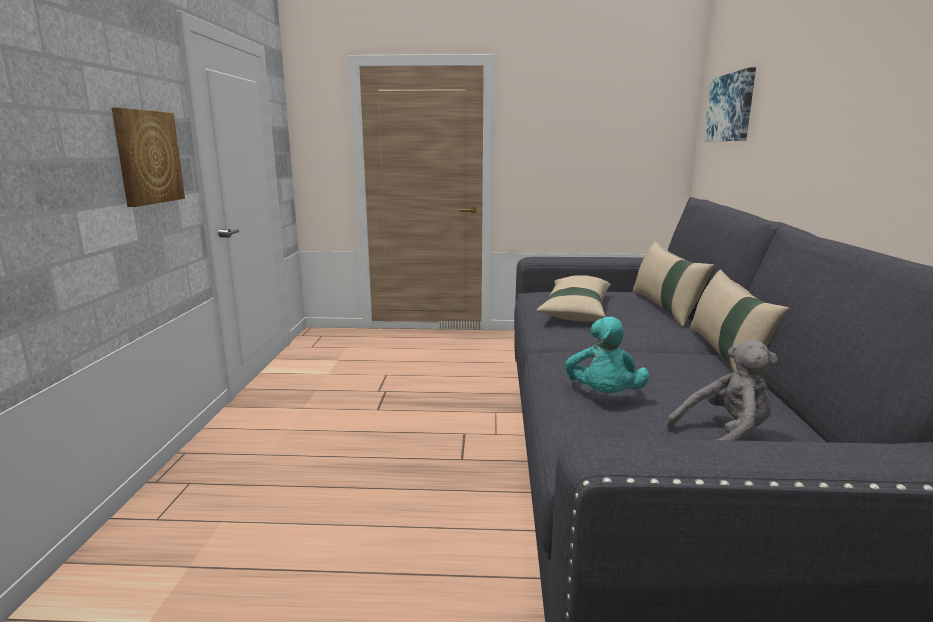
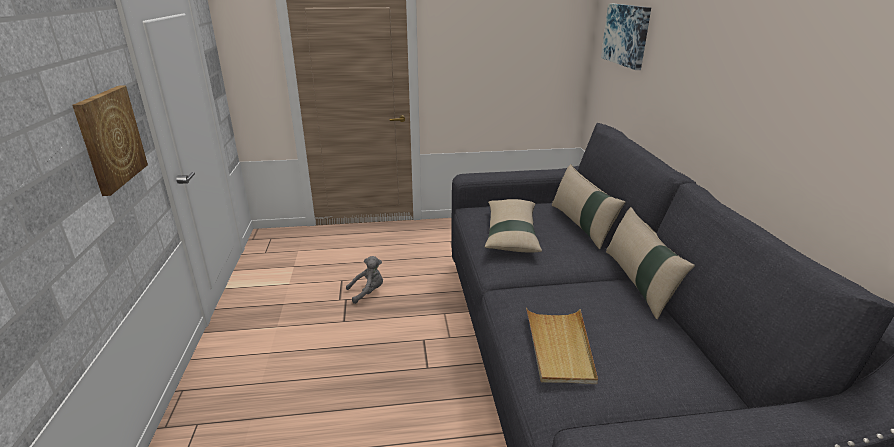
camera: 10 degrees left, 10 degrees up
(603, 396) = (559, 347): turquoise plush toy -> beige tray
(724, 437) = (656, 387): grey plush toy -> grey plush toy (368, 292)

